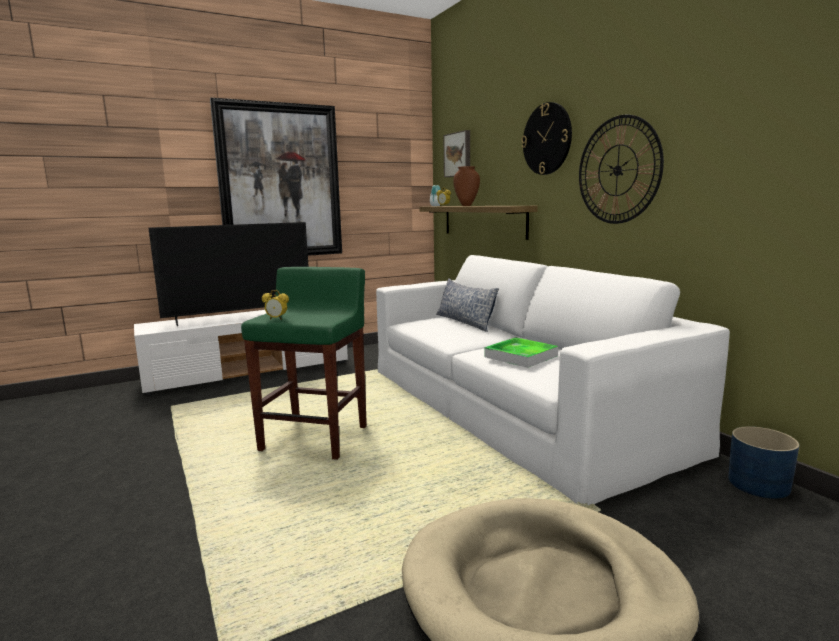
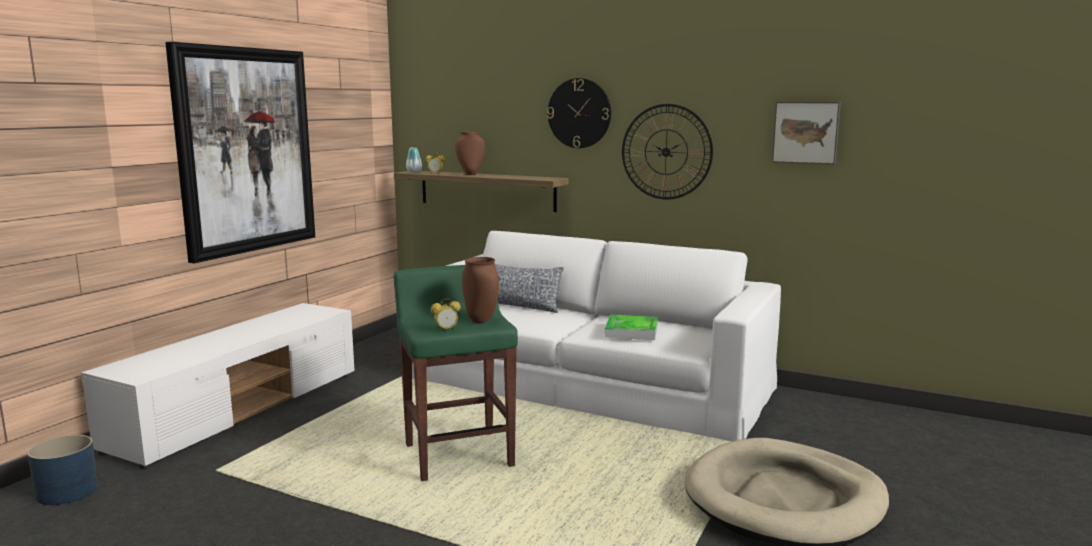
camera: 35 degrees left, 0 degrees up
(240, 317) = (230, 338): television -> none
(320, 316) = (482, 320): none -> brown vase
(458, 154) = (442, 113): picture -> picture (806, 132)
(759, 484) = (816, 399): blue planter -> blue planter (68, 492)

